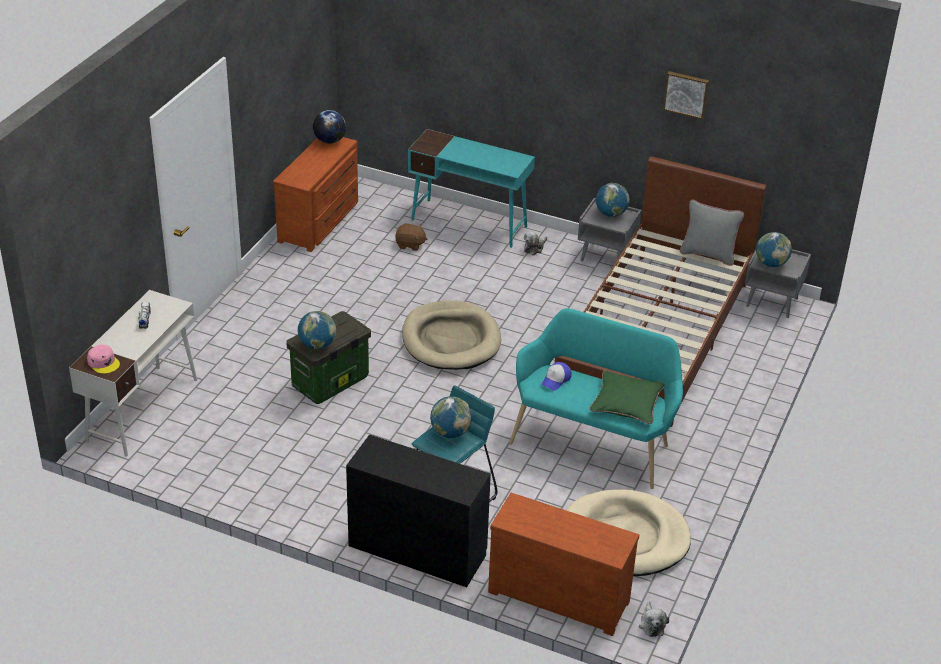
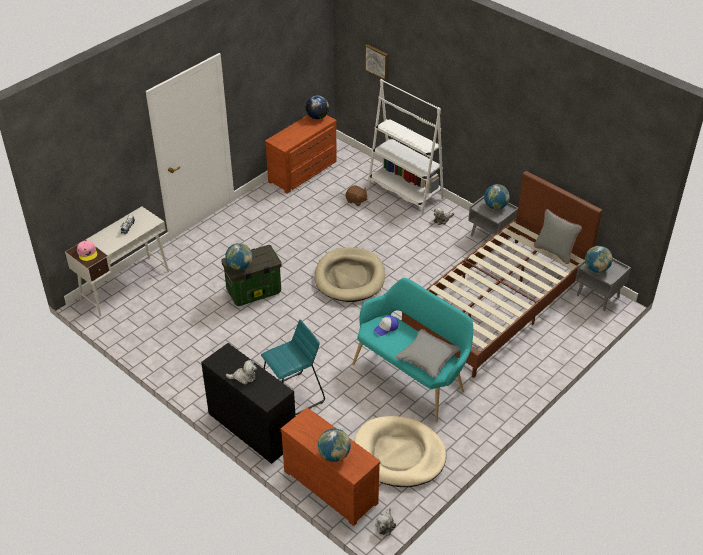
camera: 20 degrees right, 5 degrees up
(415, 471) = (244, 377): none -> plush toy
(450, 432) = (290, 352): globe -> globe (334, 455)
(469, 223) = (405, 192): turquoise desk -> white bookcase
(626, 402) = (427, 356): green pillow -> grey pillow
(686, 94) = (552, 130): picture -> picture (377, 61)

